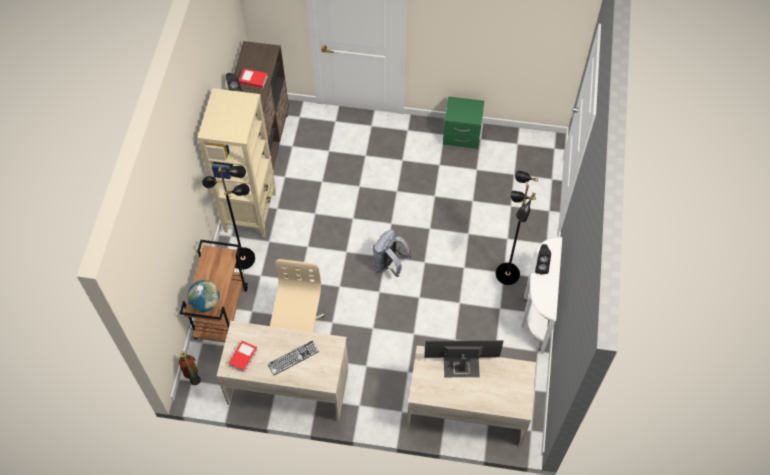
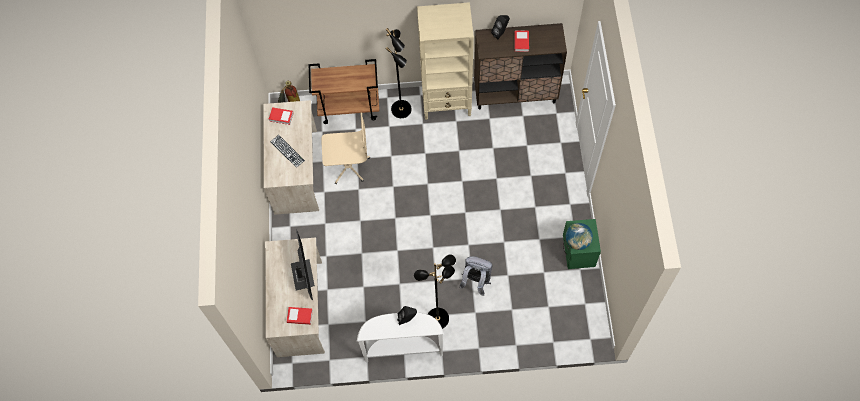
camera: 80 degrees right, 5 degrees up
(206, 303) = (324, 80): globe -> globe (577, 241)
(389, 265) = (423, 220): grey backpack -> grey backpack (476, 281)
(512, 378) = (300, 316): none -> book

